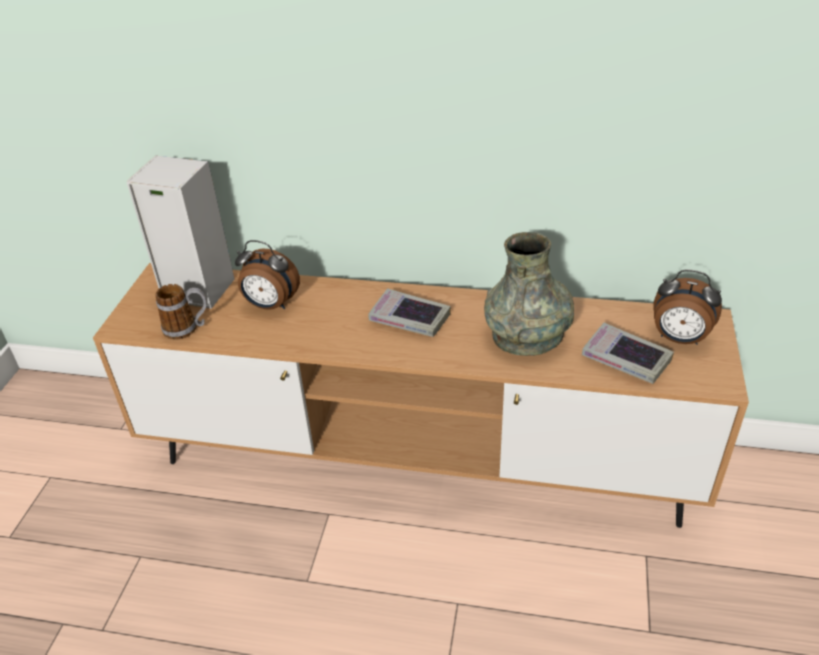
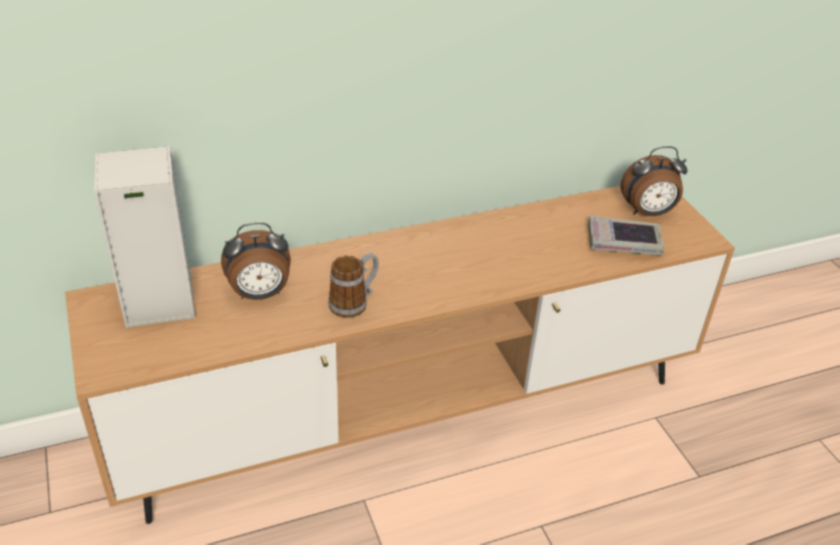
camera: 35 degrees left, 0 degrees up
(187, 328) = (188, 347): mug -> mug (354, 302)
(409, 318) = (413, 264): book -> none
(527, 334) = (530, 246): grey vase -> none

